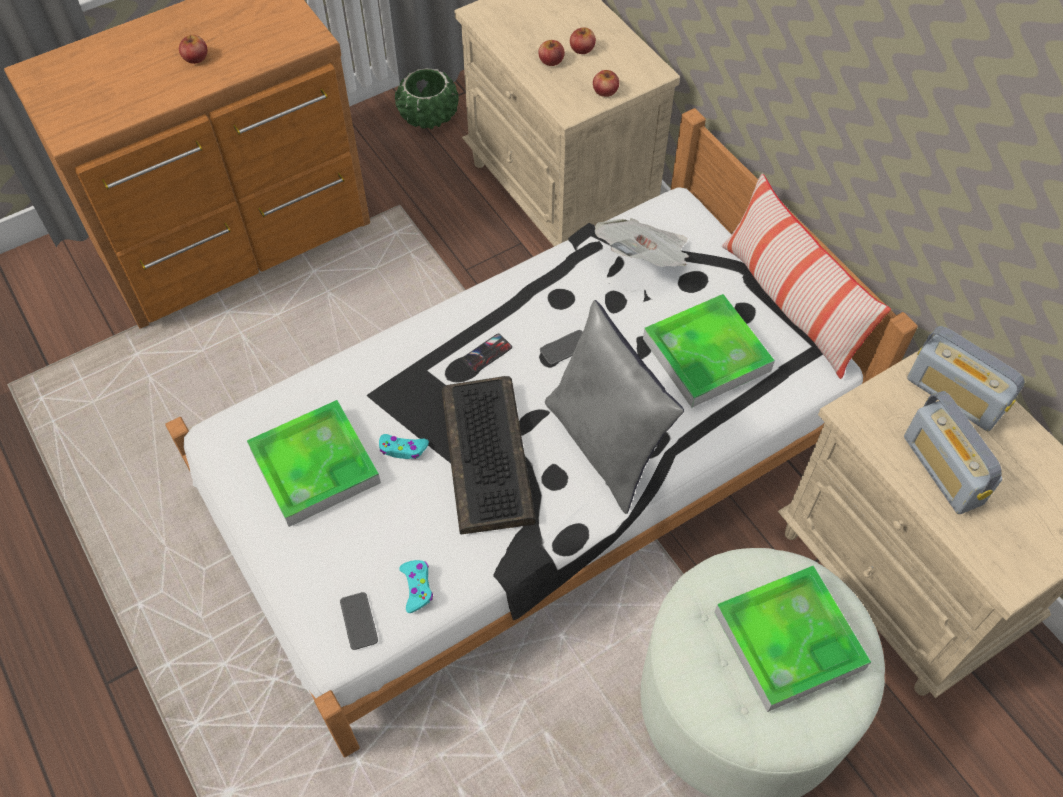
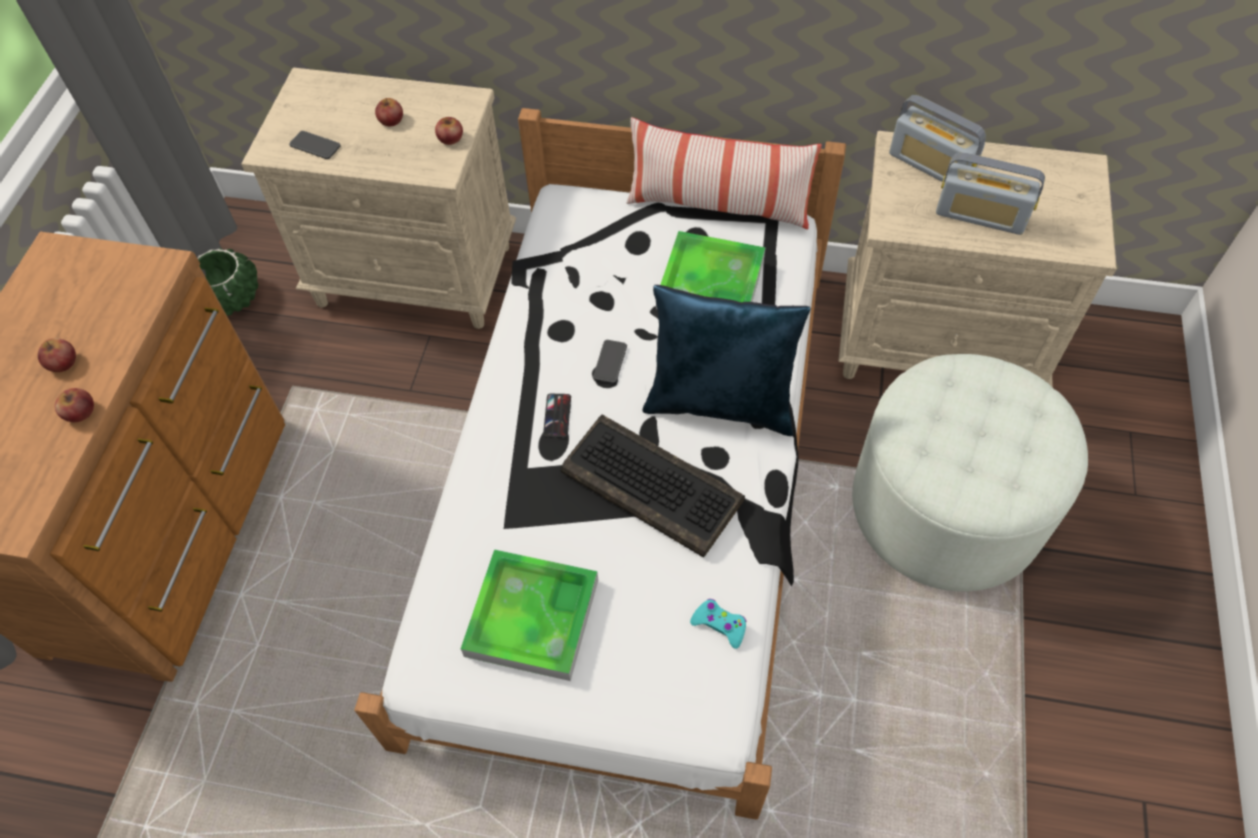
camera: 45 degrees left, 0 degrees up
(359, 621) = (710, 691): phone -> phone (315, 146)
(403, 449) = (584, 540): turquoise game controller -> none
(551, 60) = (377, 145): apple -> apple (80, 412)
(606, 445) = (721, 403): grey pillow -> blue pillow
(644, 259) = (585, 254): newspaper -> none
(788, 640) = (989, 417): tray -> none
(954, 396) = (930, 165): radio -> radio turned 45 degrees clockwise

